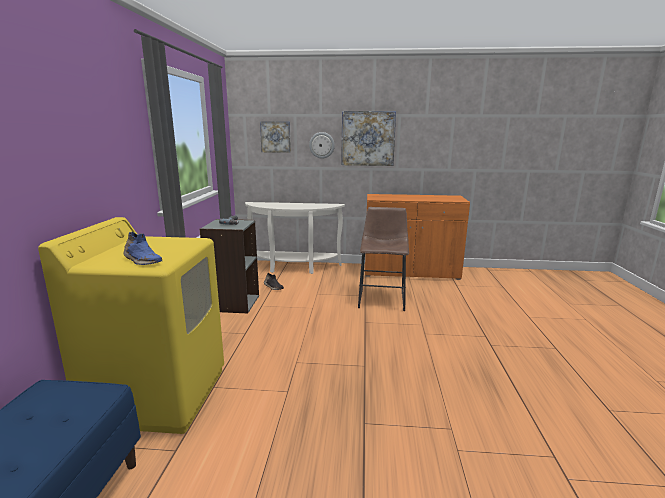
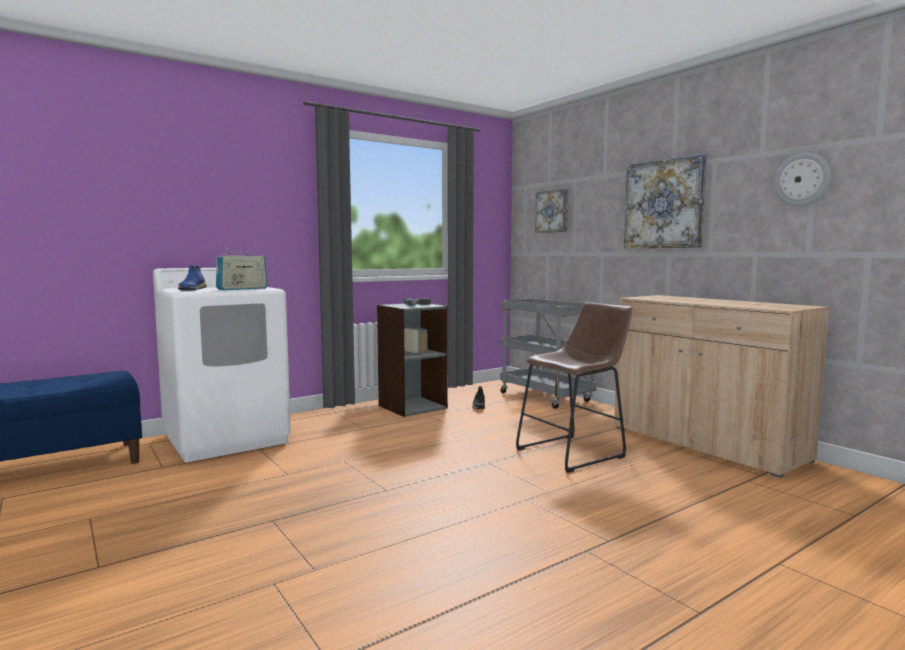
camera: 50 degrees right, 10 degrees down
(159, 395) = (227, 438): yellow washing machine -> white washing machine
(180, 246) = (242, 289): none -> radio
(293, 267) = (547, 397): white console table -> grey cart
(322, 145) = (603, 219): wall clock -> wall clock (802, 179)
(410, 272) = (706, 444): orange cabinet -> beige cabinet

